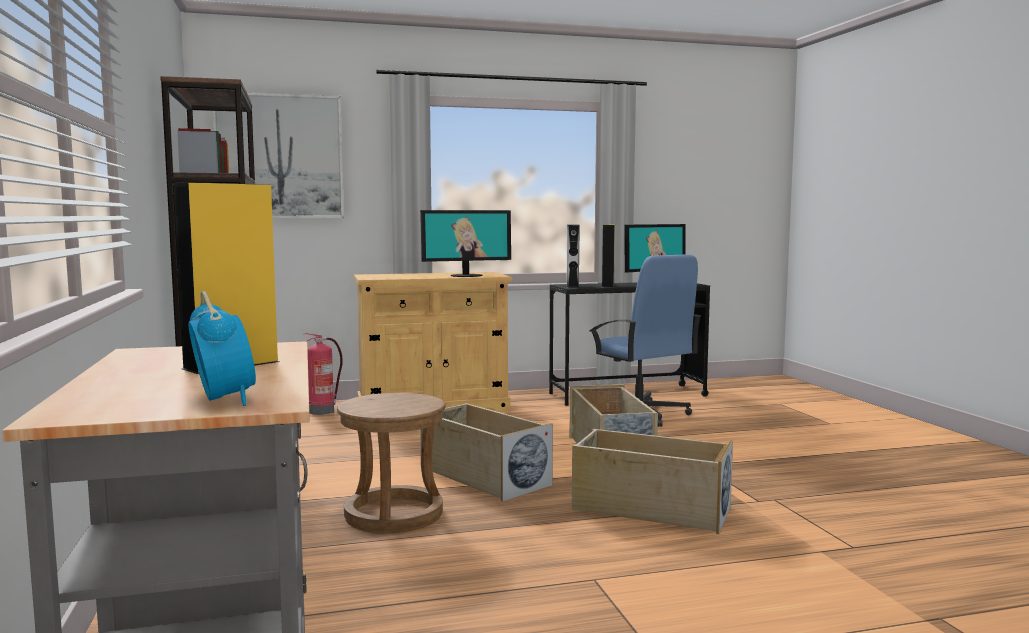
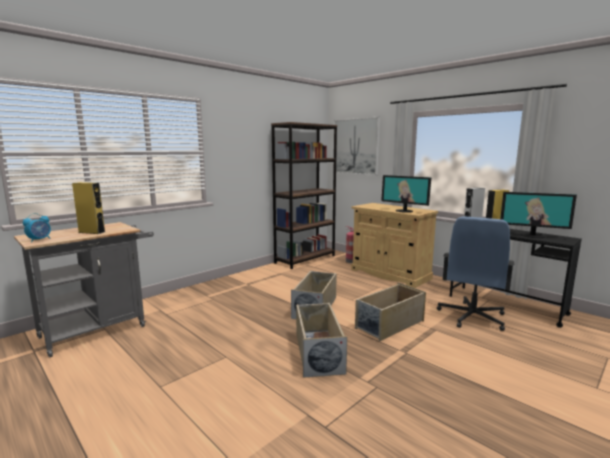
camera: 60 degrees right, 5 degrees up
(394, 514) = (258, 305): brown stool -> none

